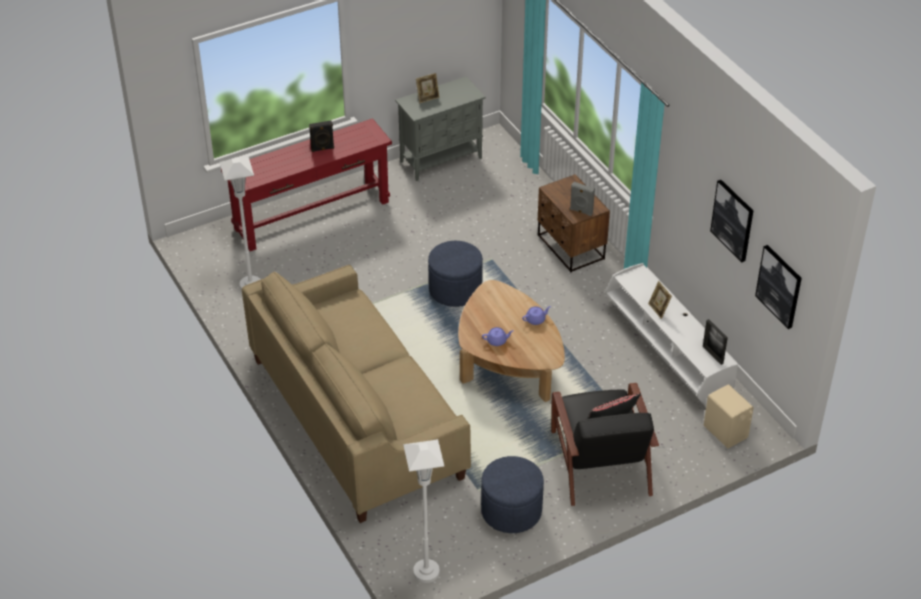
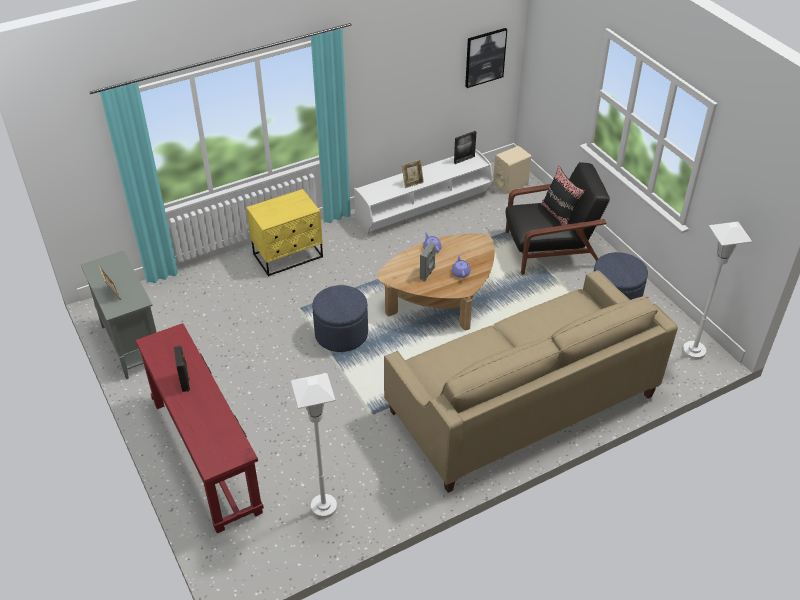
camera: 90 degrees left, 0 degrees up
(570, 248) = (288, 256): brown nightstand -> yellow nightstand
(581, 211) = (302, 205): grey speaker -> grey speaker (427, 273)
(733, 220) = (428, 56): picture -> none

